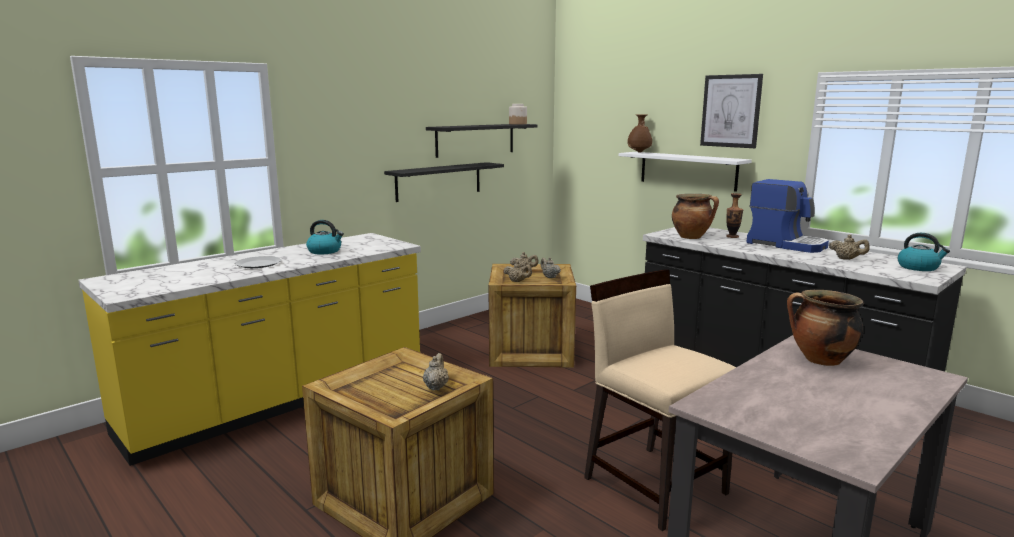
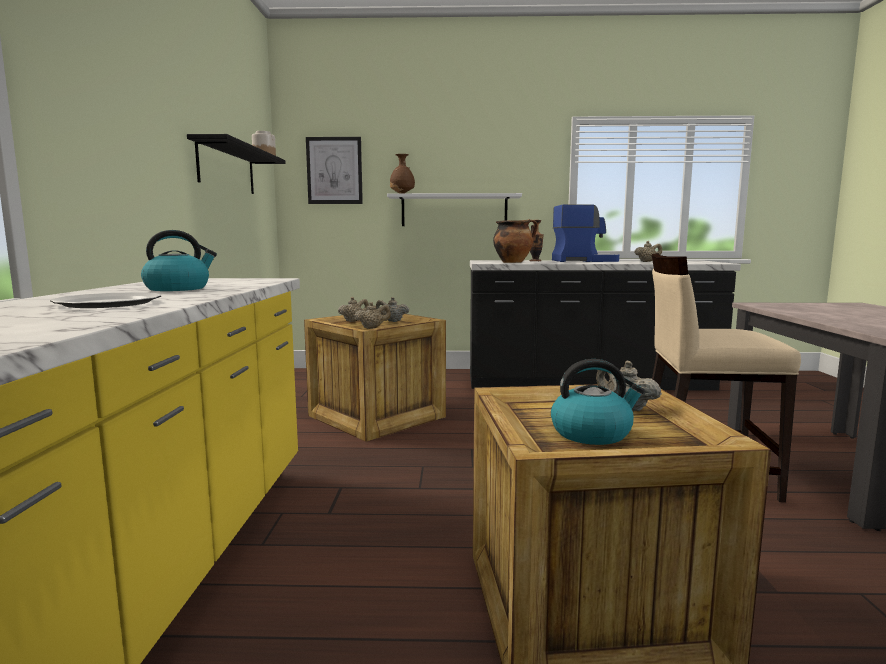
camera: 45 degrees left, 5 degrees down
(439, 181) = (202, 217): black shelf -> none
(731, 111) = (495, 151): picture -> picture (334, 170)
(820, 360) = (802, 308): cooking pot -> none
(918, 267) = (692, 261): kettle -> kettle (592, 433)

